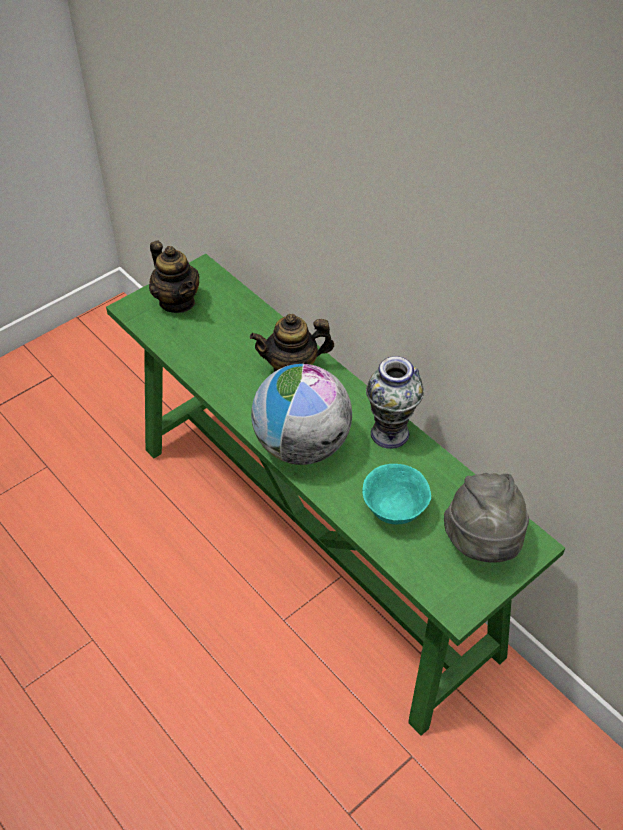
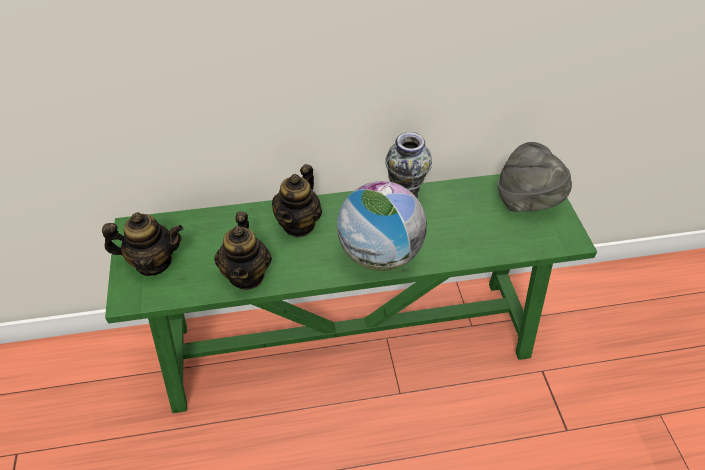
camera: 60 degrees left, 0 degrees up
(207, 365) = (247, 275): none -> teapot
(394, 510) = (473, 231): turquoise bowl -> none

